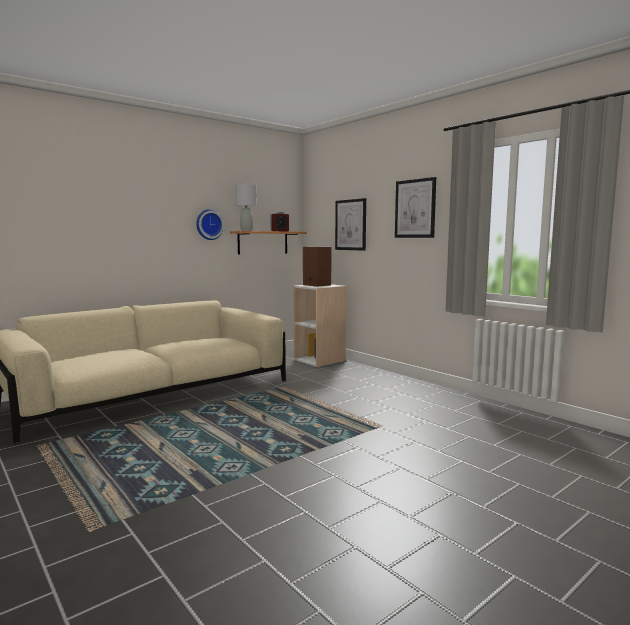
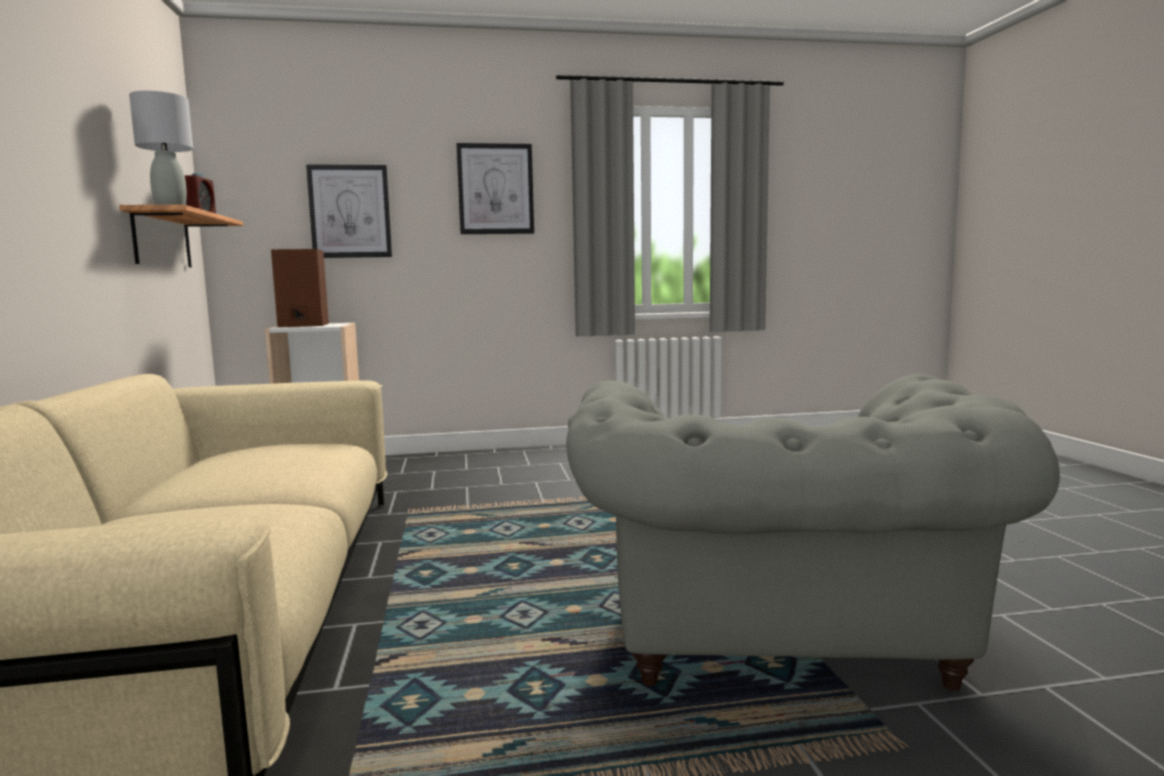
camera: 60 degrees left, 0 degrees up
(172, 493) = (782, 652): none -> grey armchair
(209, 224) = (88, 181): wall clock -> none

